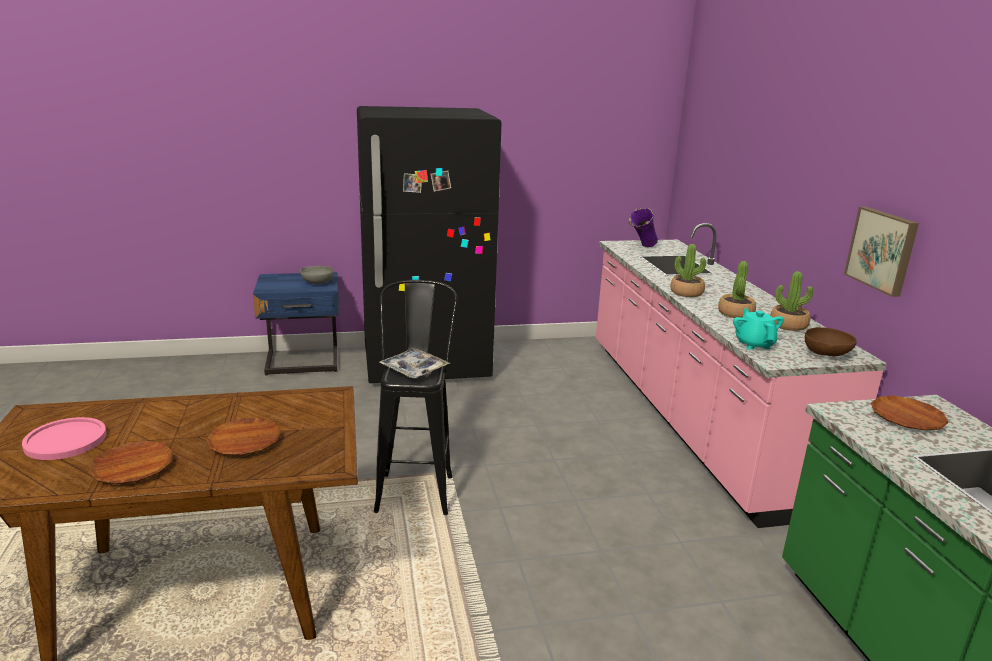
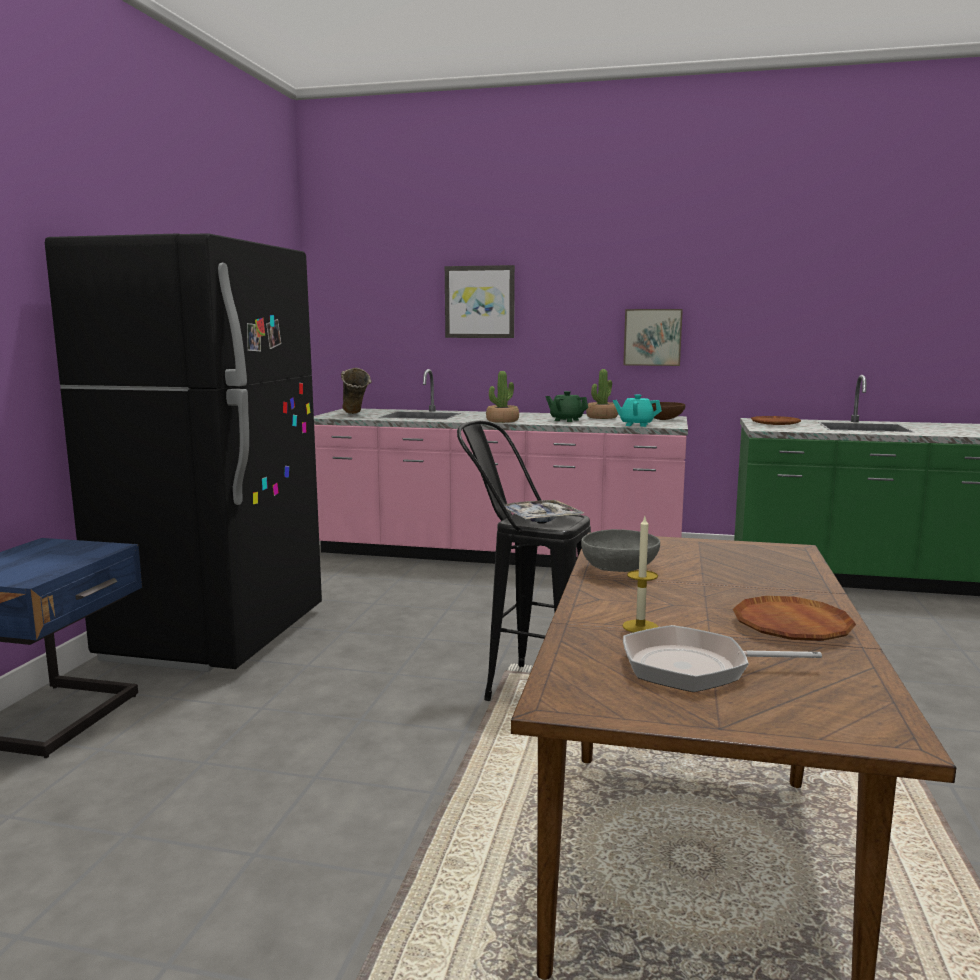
camera: 65 degrees left, 10 degrees down
(65, 440) = (694, 668): pink plate -> frying pan
(134, 421) = (640, 627): none -> candle
(244, 441) = (725, 576): brown plate -> none
(317, 283) = (73, 550): grey bowl -> grey bowl (619, 571)
(641, 248) = (355, 414): purple vase -> beige vase
(735, 313) = (566, 420): potted plant -> green teapot
(764, 165) = (480, 302): none -> picture

